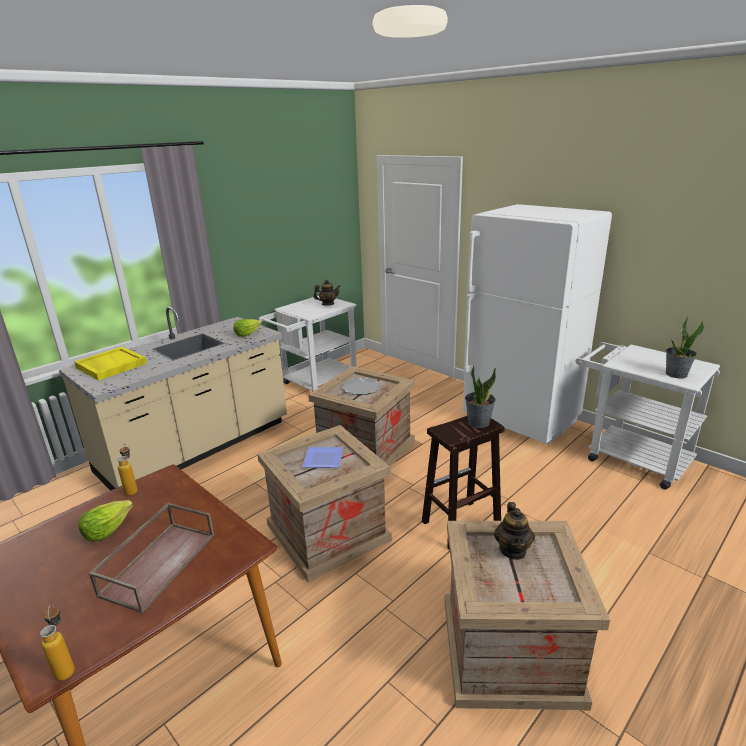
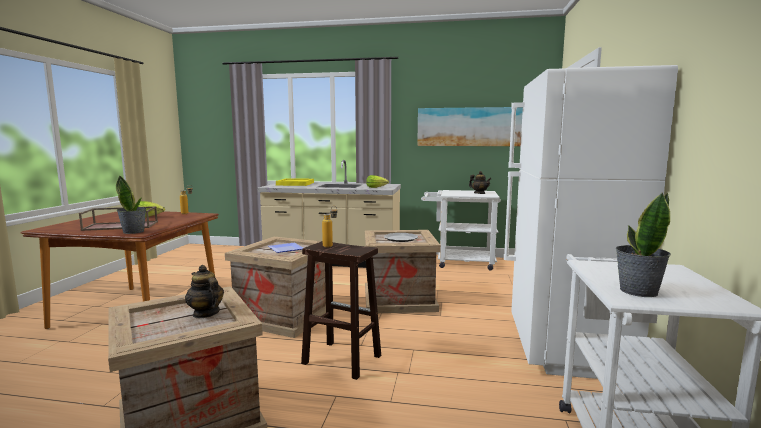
camera: 55 degrees right, 15 degrees down
(67, 666) = (44, 230): bottle -> bottle (330, 245)
(292, 226) = (473, 127): none -> picture
(478, 422) = (354, 249): potted plant -> potted plant (134, 231)
(513, 550) = (206, 313): teapot -> teapot turned 75 degrees clockwise

